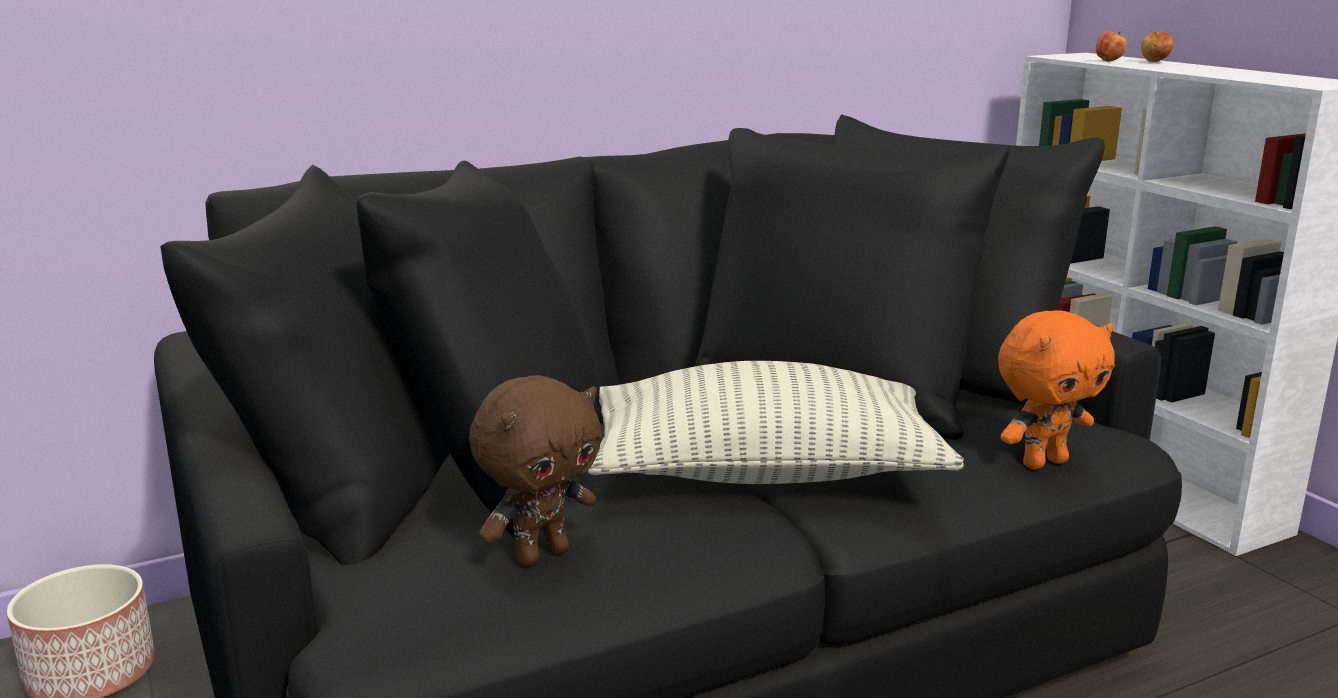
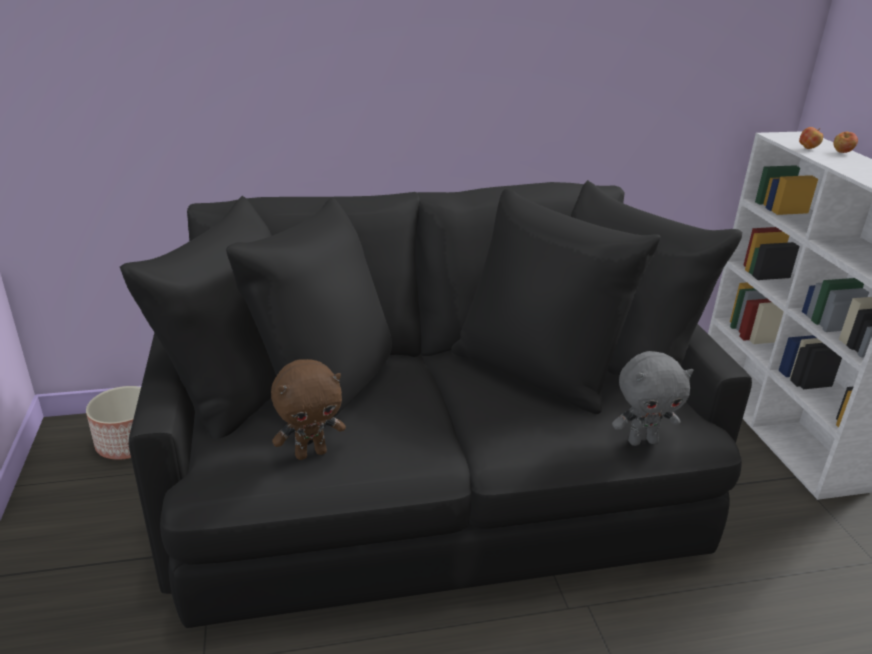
camera: 15 degrees right, 10 degrees up
(764, 473) = (464, 418): pillow -> none
(1043, 462) = (642, 441): orange plush toy -> grey plush toy

